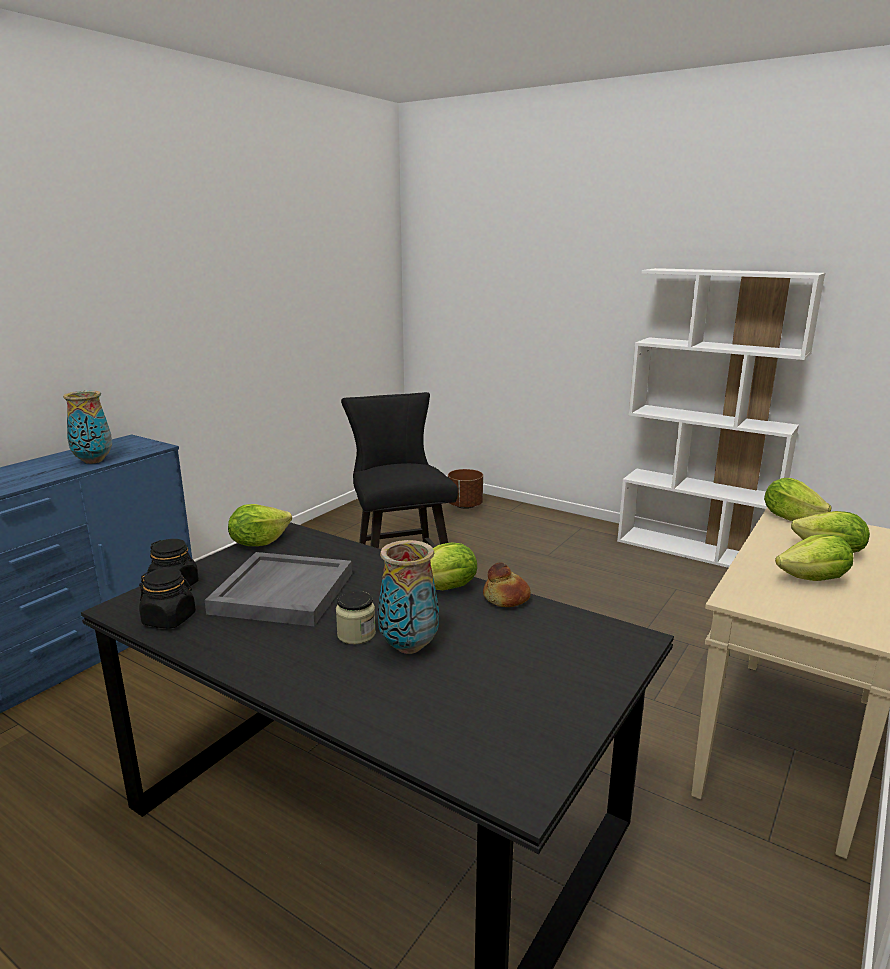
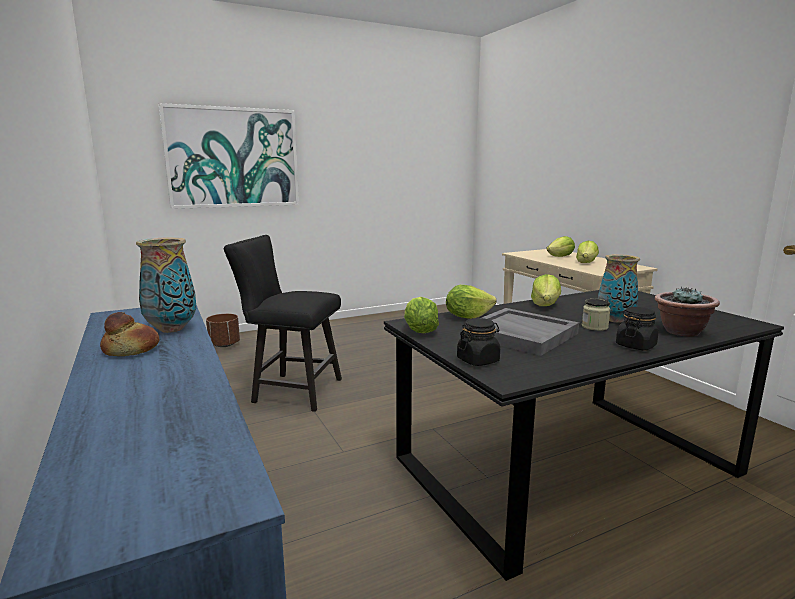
camera: 60 degrees left, 5 degrees down
(169, 619) = (541, 366): black jar -> black jar (635, 346)
(386, 707) = (681, 332): none -> potted plant
(505, 599) = (567, 299): bread -> bread (131, 350)
(521, 286) = (233, 158): none -> picture
(694, 550) = (388, 316): white bookcase -> none
(790, 517) = (519, 253): lettuce -> lettuce (467, 317)

